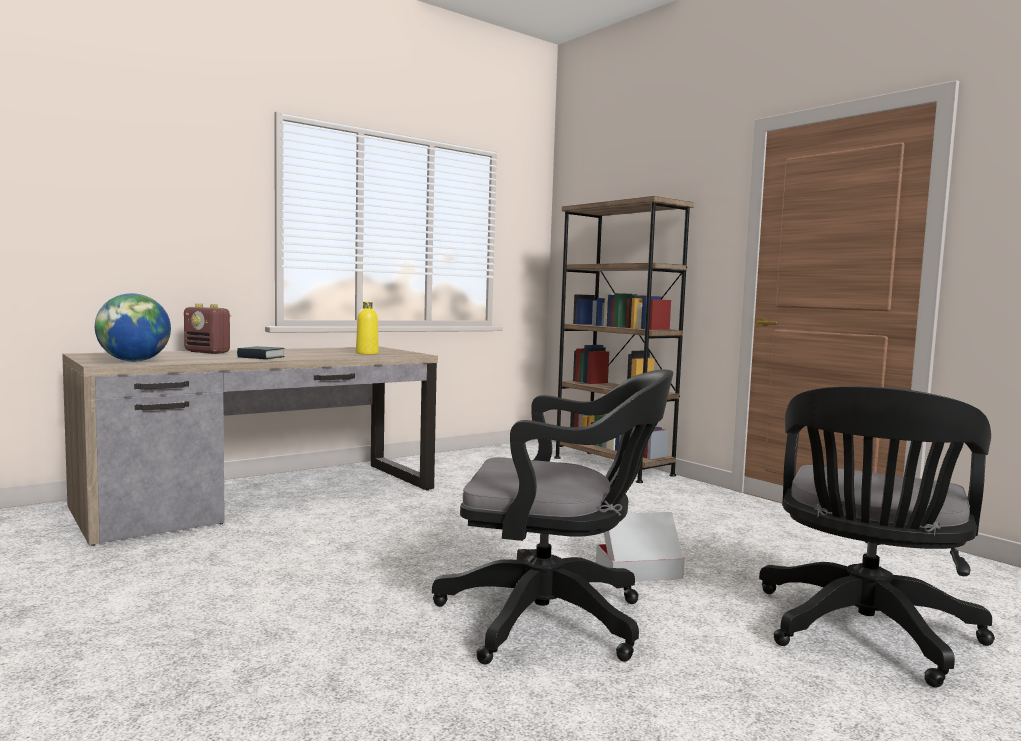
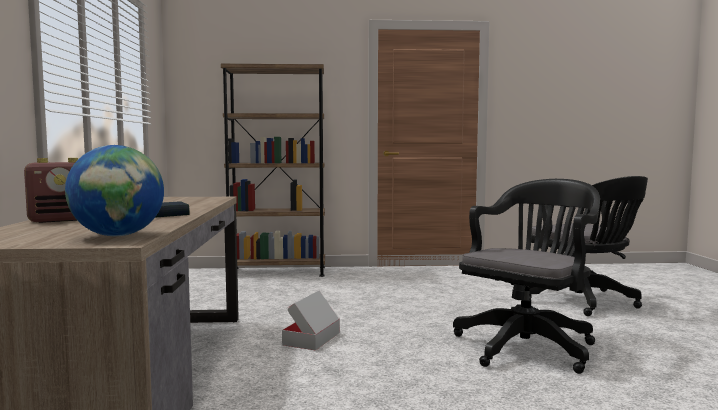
camera: 55 degrees left, 0 degrees up
(367, 353) = (186, 201): yellow bottle -> none
(638, 571) = (473, 313): cardboard box -> cardboard box (311, 339)

